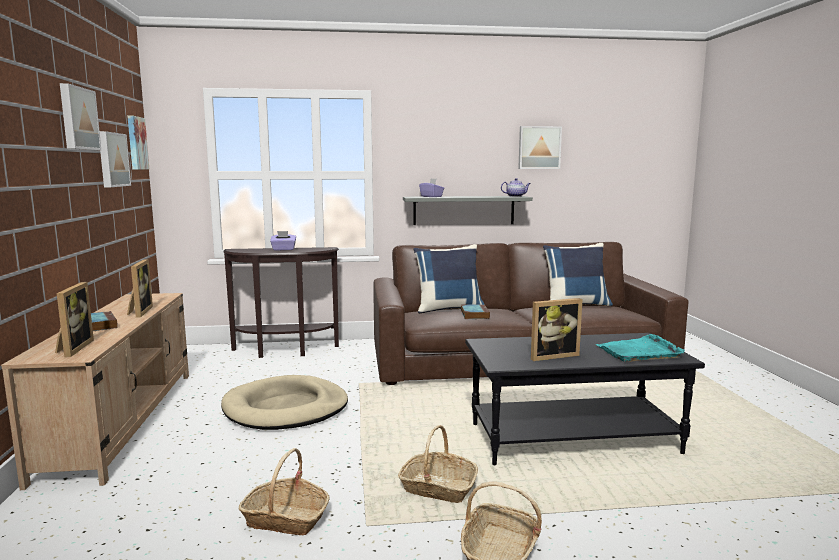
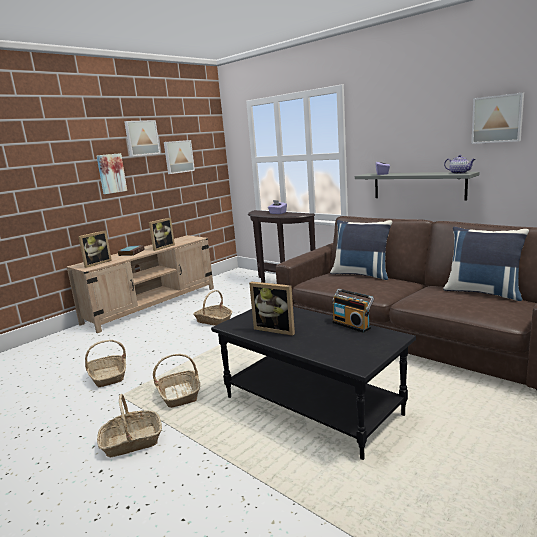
camera: 50 degrees right, 5 degrees up
(136, 143) = (208, 143): picture -> picture (111, 173)
(286, 408) = (214, 320): beige dog bed -> basket
(474, 314) = (353, 283): book -> none
(595, 337) = (352, 325): none -> radio
(639, 352) = (344, 348): turquoise tray -> none

